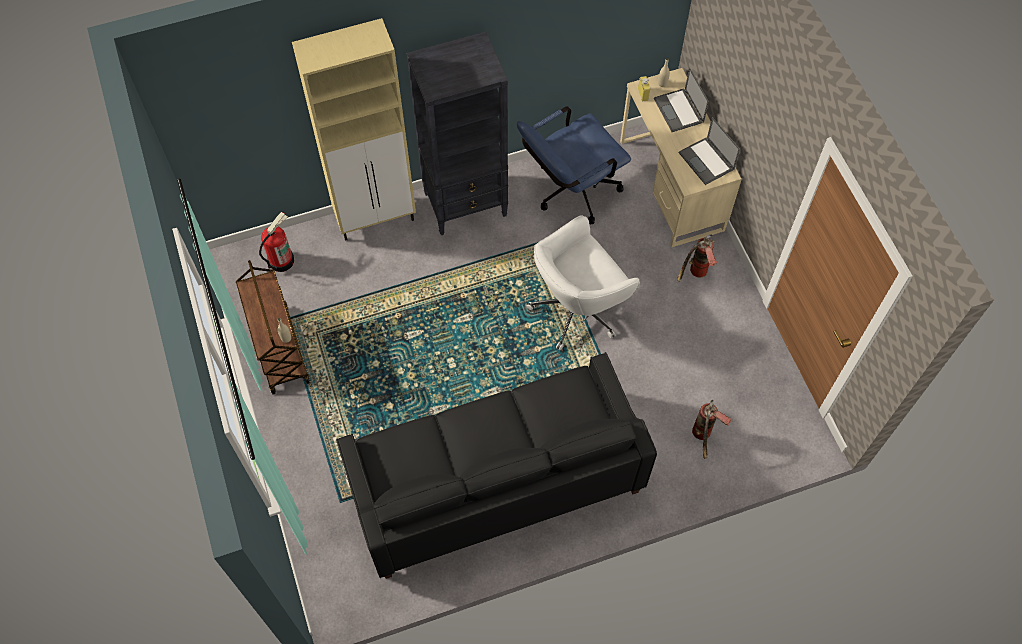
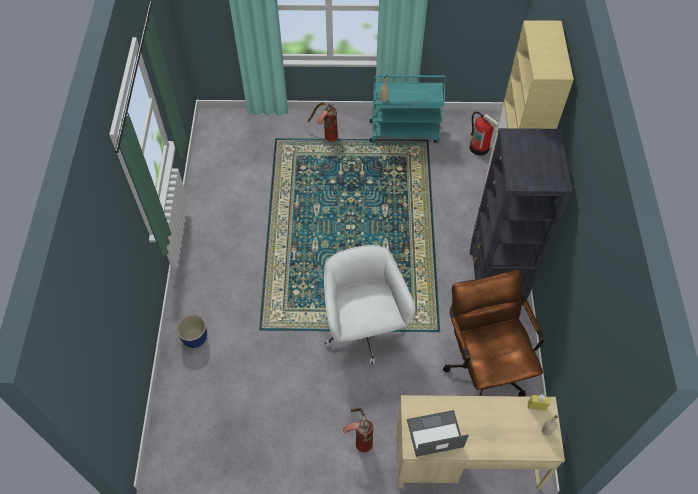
camera: 110 degrees right, 5 degrees down
(278, 348) = (405, 131): brown cart -> turquoise cart
(494, 482) = (244, 226): black sofa -> none
(570, 192) = (484, 364): blue office chair -> brown office chair
(664, 471) = (195, 338): none -> planter
(679, 111) = (506, 433): laptop -> none
(703, 438) = (206, 379): fire extinguisher -> fire extinguisher (325, 136)

